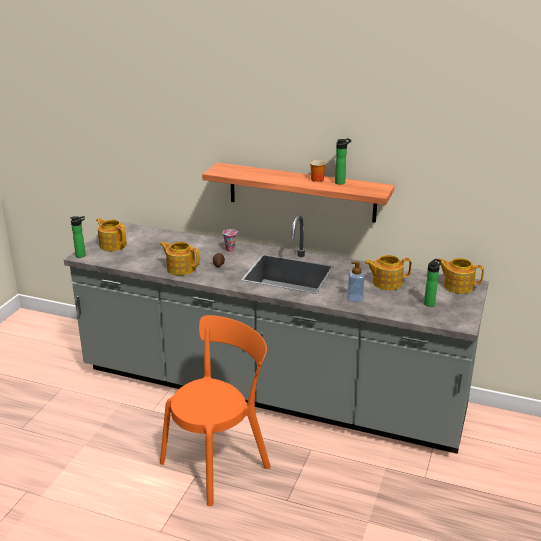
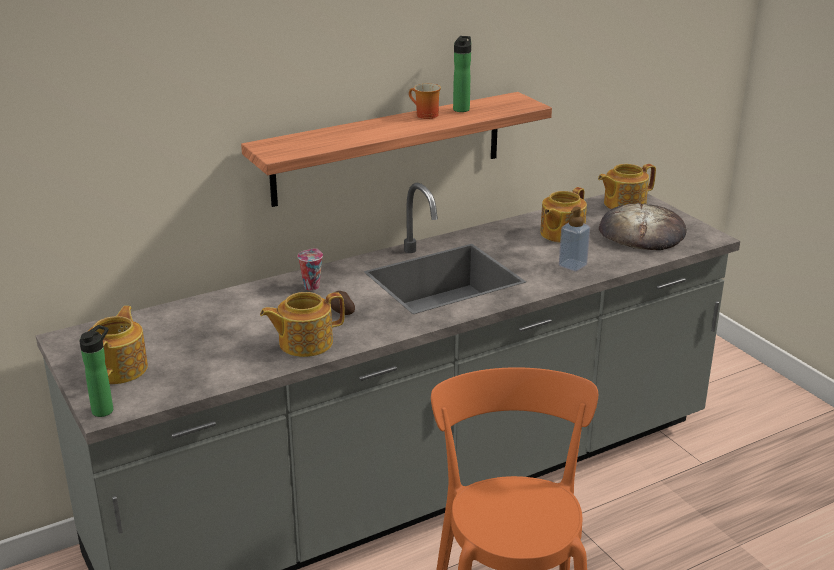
camera: 50 degrees left, 0 degrees up
(113, 245) = (120, 368): teapot -> teapot turned 105 degrees clockwise
(430, 303) = (642, 232): bottle -> bread

